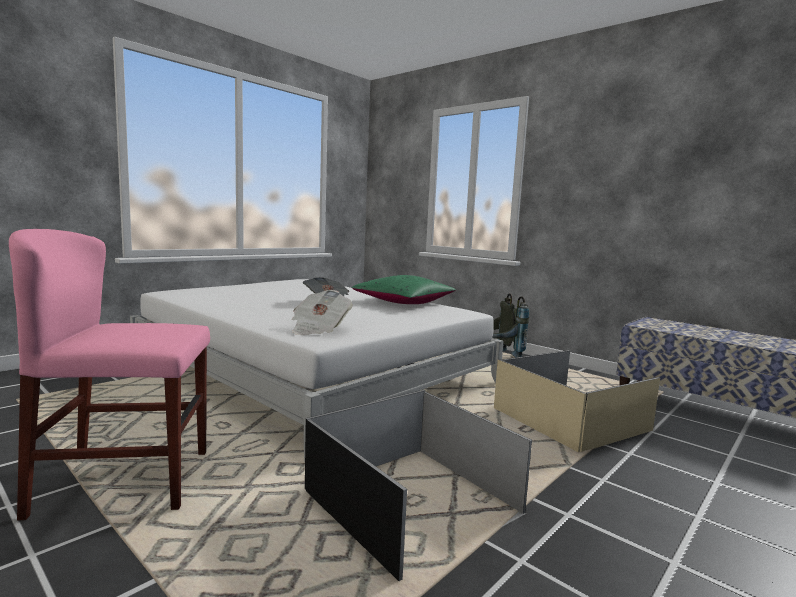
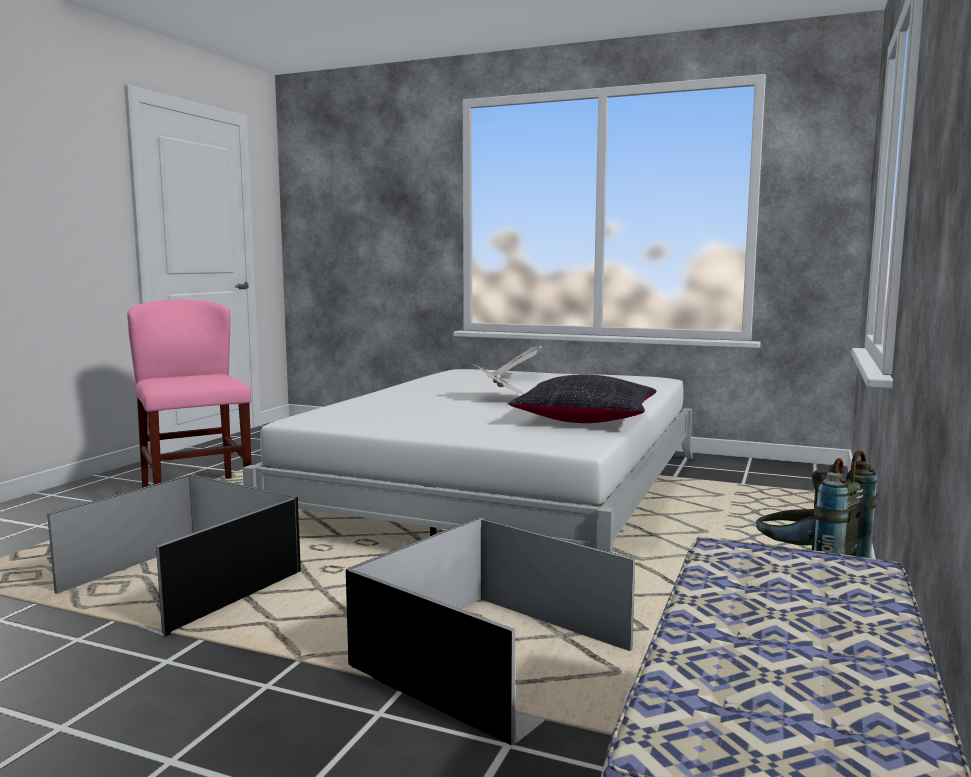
camera: 70 degrees right, 0 degrees up
(319, 329) = (347, 414): newspaper -> newspaper (513, 377)
(404, 302) = (585, 419): green pillow -> black pillow
(571, 420) = (491, 661): beige storage box -> black storage box

